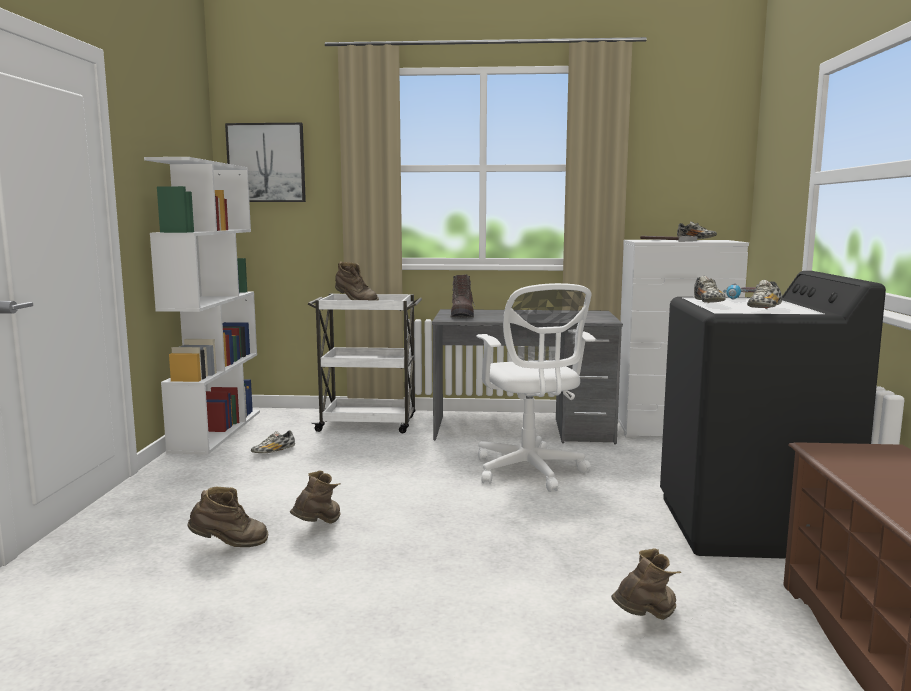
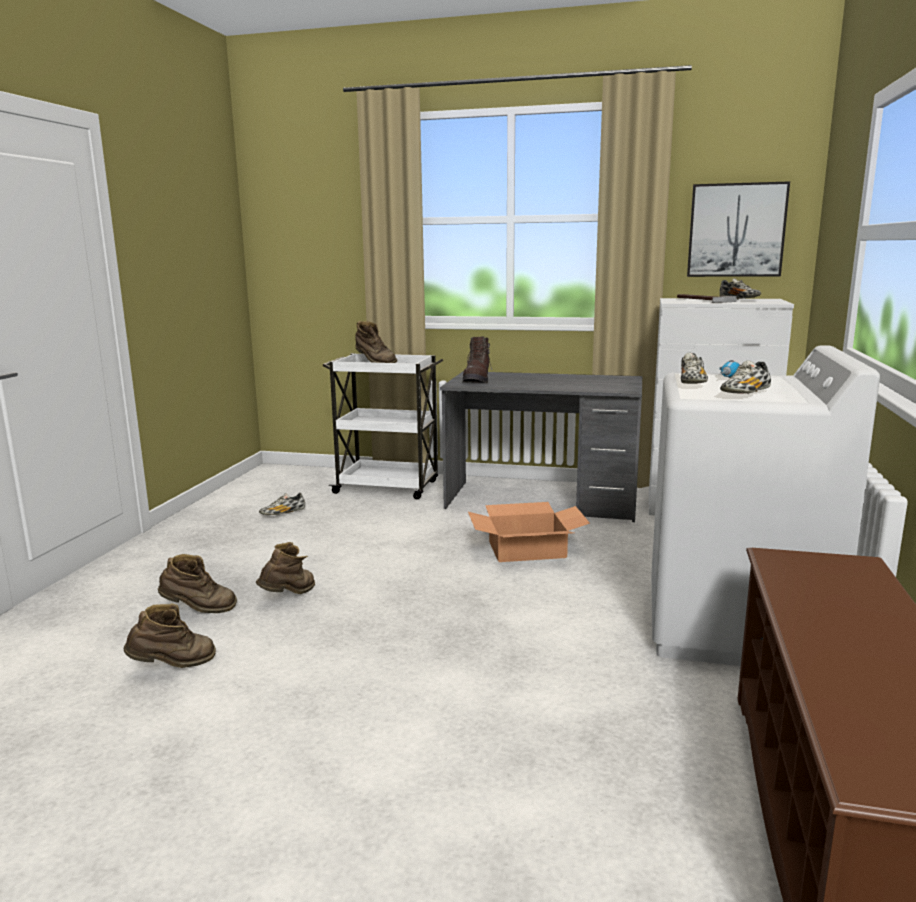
camera: 10 degrees right, 5 degrees up
(217, 430) = (240, 488): white bookcase -> none
(266, 163) = (291, 217): picture -> picture (736, 230)
(530, 472) = (526, 549): white office chair -> cardboard box
(646, 620) = (567, 724): brown boot -> brown boot (174, 667)
(749, 526) = (735, 627): black washing machine -> white washing machine

